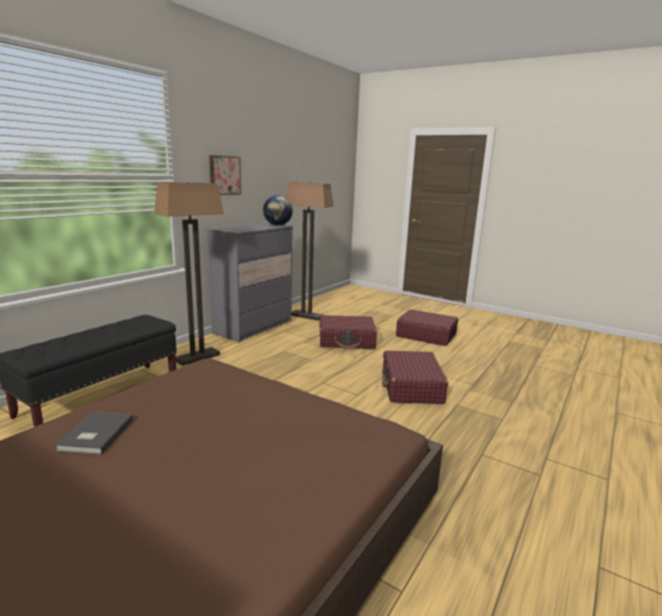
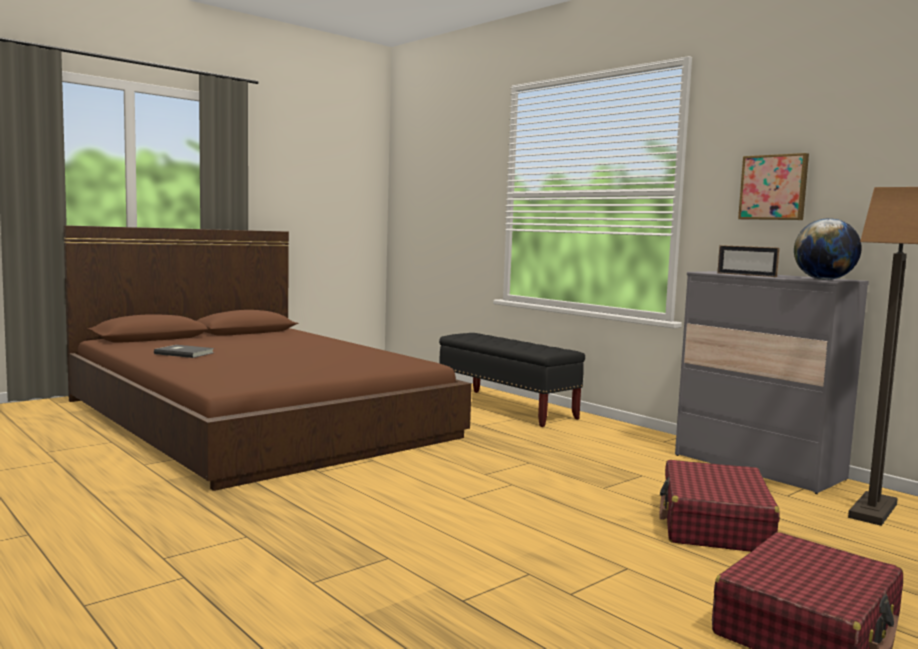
camera: 105 degrees right, 10 degrees down
(94, 435) = (324, 346): grey book -> grey book (184, 353)
(197, 357) = (609, 436): floor lamp -> none
(257, 229) = (746, 275): none -> picture frame
(411, 387) = (473, 538): red suitcase -> none

